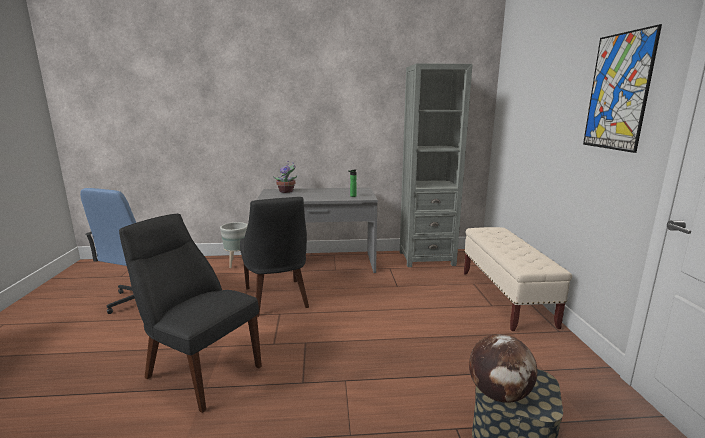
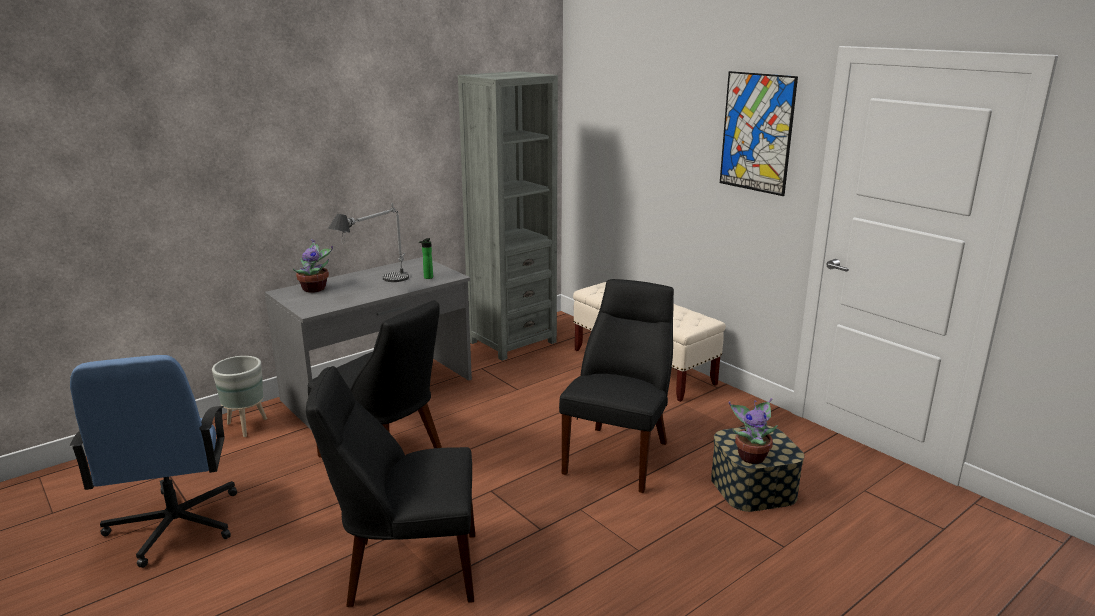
camera: 35 degrees left, 5 degrees up
(318, 195) = (375, 285): none -> table lamp
(418, 353) = (619, 455): none -> black chair
(499, 394) = (751, 456): globe -> potted plant

